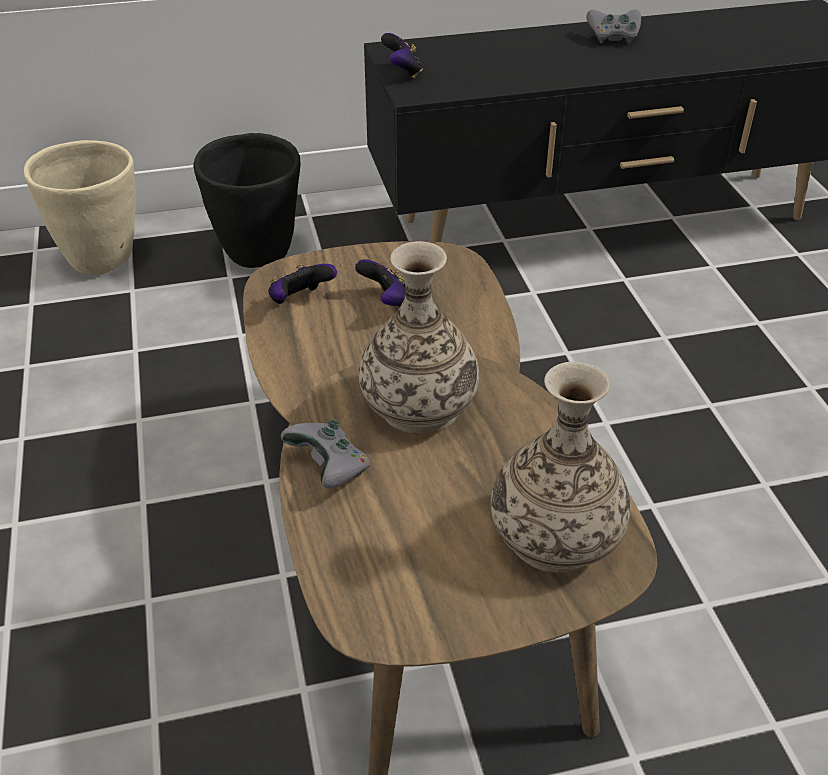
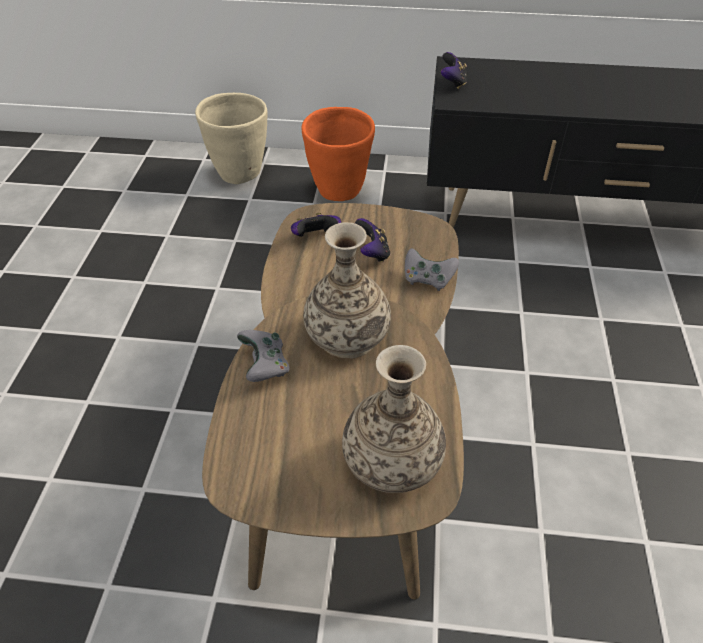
camera: 20 degrees right, 5 degrees up
(258, 254) = (339, 191): black planter -> orange planter
(612, 38) = (627, 82): grey game controller -> grey game controller (427, 279)

